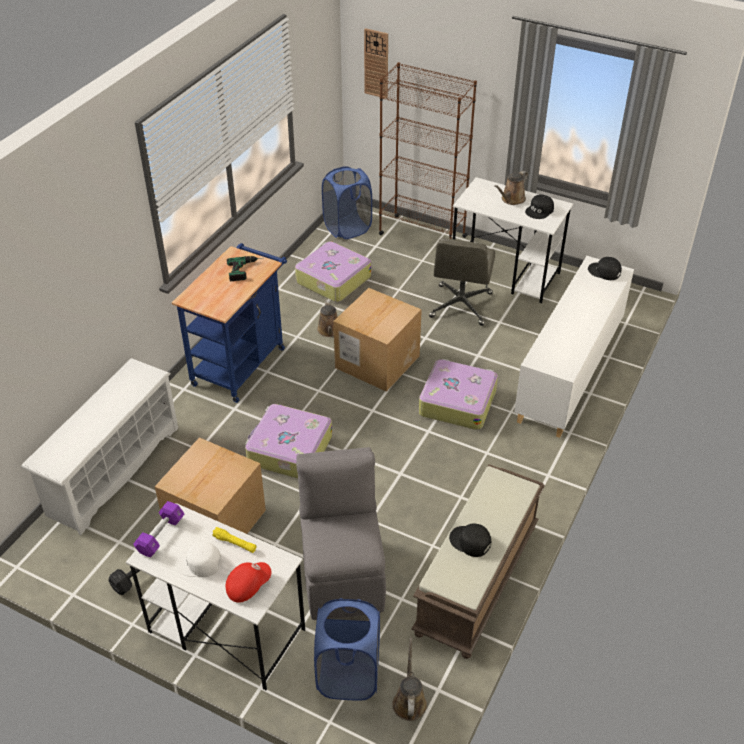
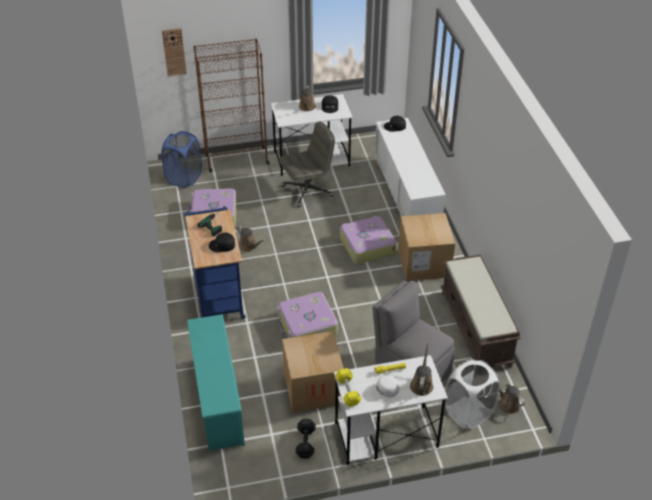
camera: 40 degrees left, 0 degrees up
(113, 470) = (217, 400): white shoe rack -> turquoise shoe rack
(160, 535) = (348, 391): purple dumbbell -> yellow dumbbell
(248, 585) = (422, 384): red cap -> brown watering can
(348, 675) = (468, 412): blue laundry basket -> white laundry basket
(377, 362) = (298, 248): cardboard box -> cardboard box (424, 263)
(461, 306) = (308, 191): grey office chair -> grey office chair turned 90 degrees counterclockwise
(470, 542) = (480, 302): black cap -> black cap (222, 245)

